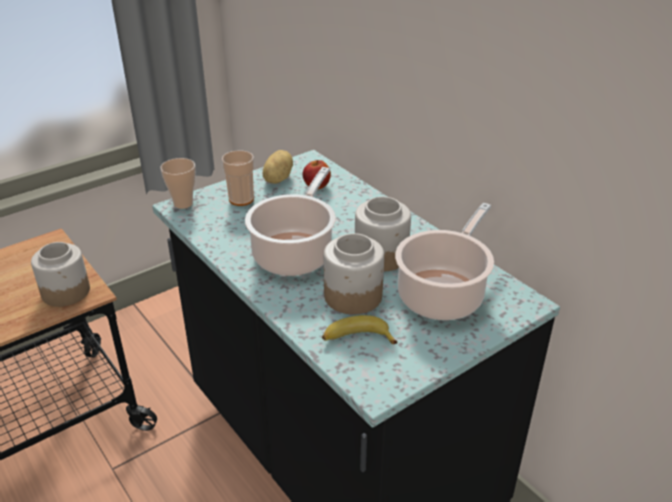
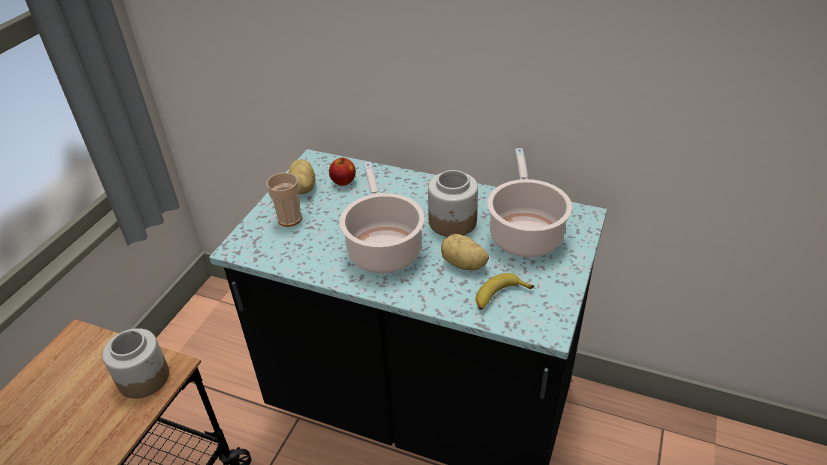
camera: 30 degrees left, 5 degrees up
(183, 203) = (239, 244): cup -> none
(352, 296) = (463, 265): jar -> potato

